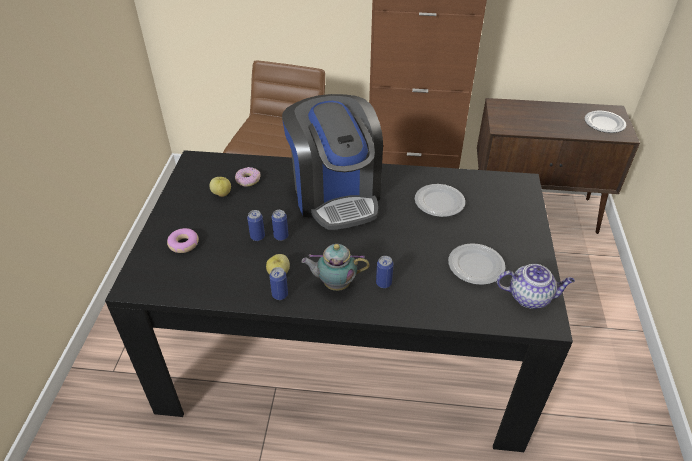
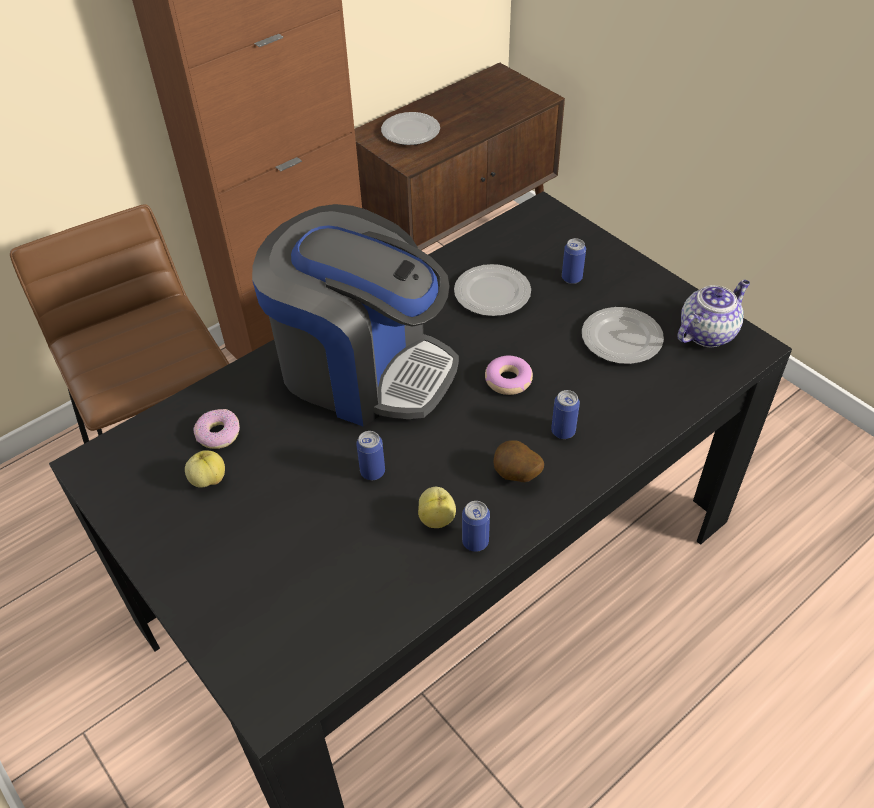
camera: 45 degrees left, 5 degrees up
(183, 244) = (257, 588): donut -> donut (508, 380)
(257, 237) = (344, 496): can -> can (571, 278)
(335, 284) = (516, 476): teapot -> potato
(603, 124) = (507, 95): plate -> plate (410, 132)

